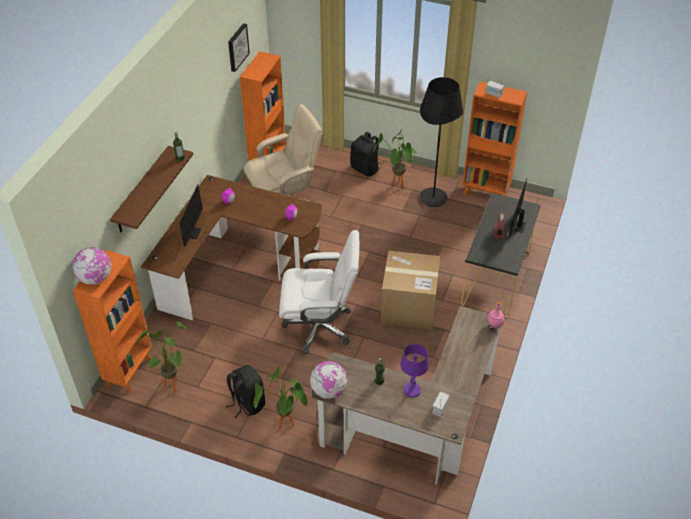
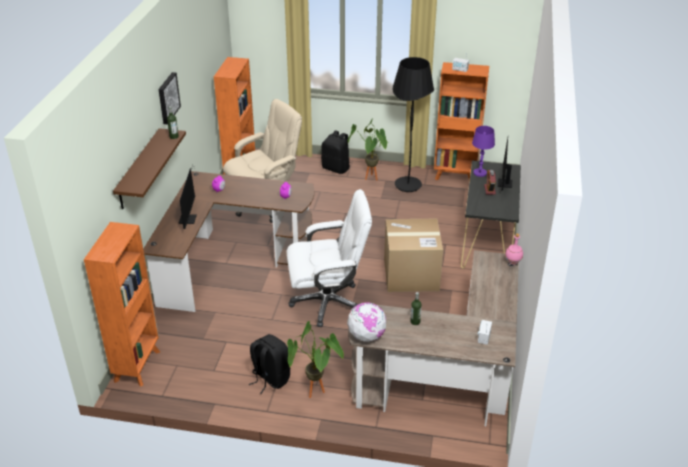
camera: 10 degrees left, 10 degrees down
(96, 278) = (106, 246): globe -> none
(171, 383) = (185, 370): potted plant -> none
(237, 47) = (209, 47): picture -> picture (167, 98)
(412, 390) = (451, 325): purple table lamp -> purple table lamp (479, 173)

